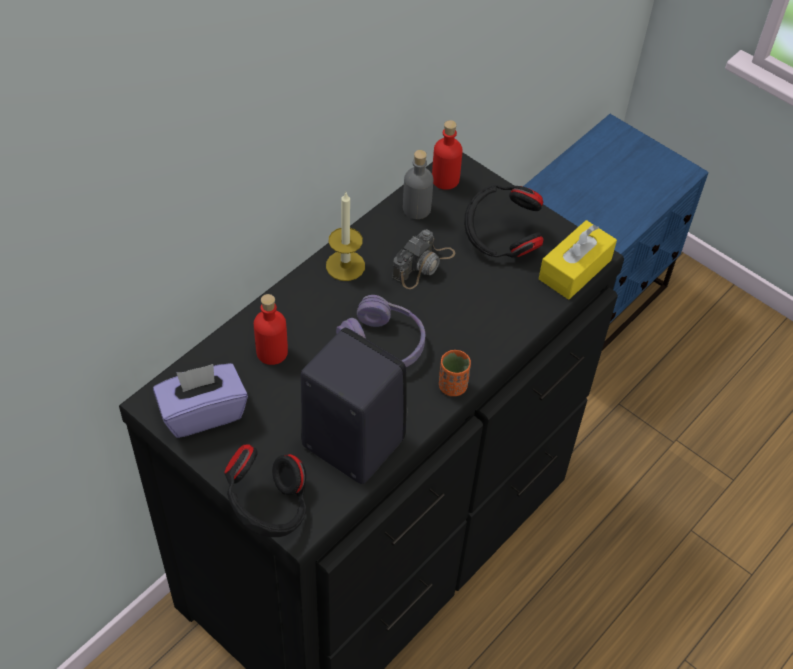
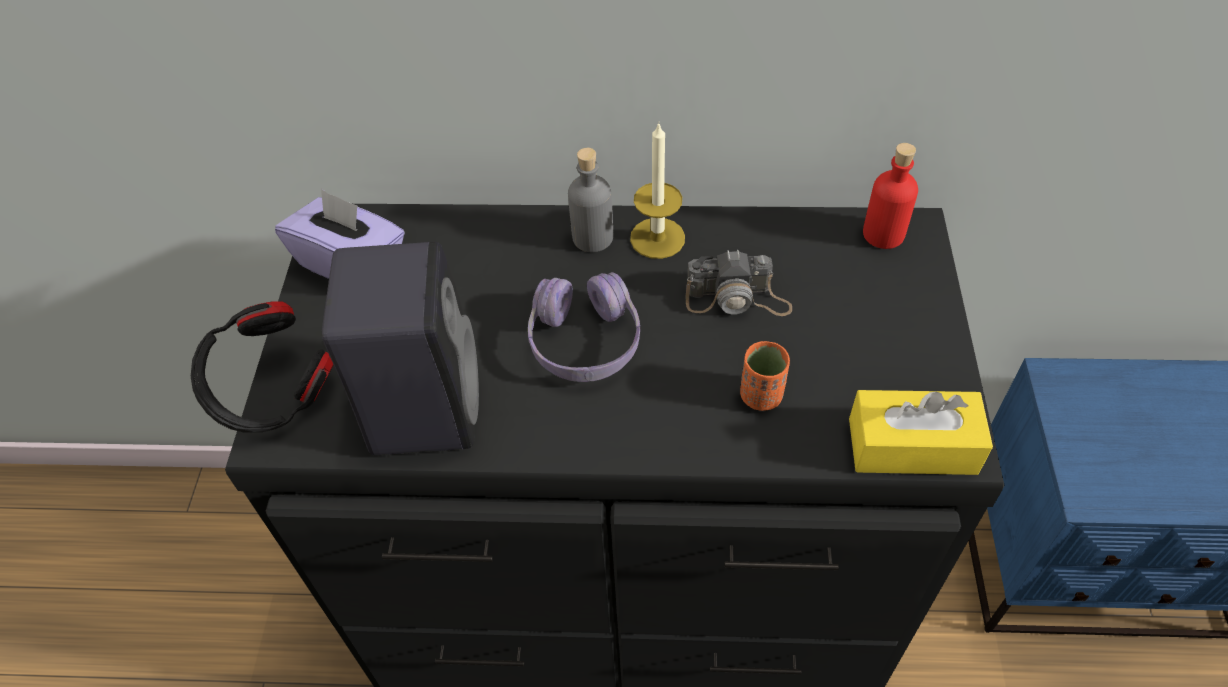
camera: 55 degrees right, 0 degrees up
(272, 352) = (479, 261): red bottle -> none
(416, 209) = (809, 239): grey bottle -> grey bottle (592, 237)
(452, 386) = (593, 444): orange cup -> orange cup (761, 395)
(500, 240) = (862, 342): black headphones -> none

